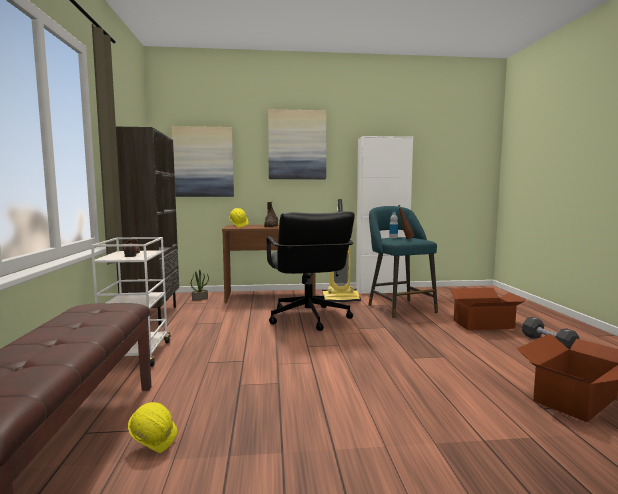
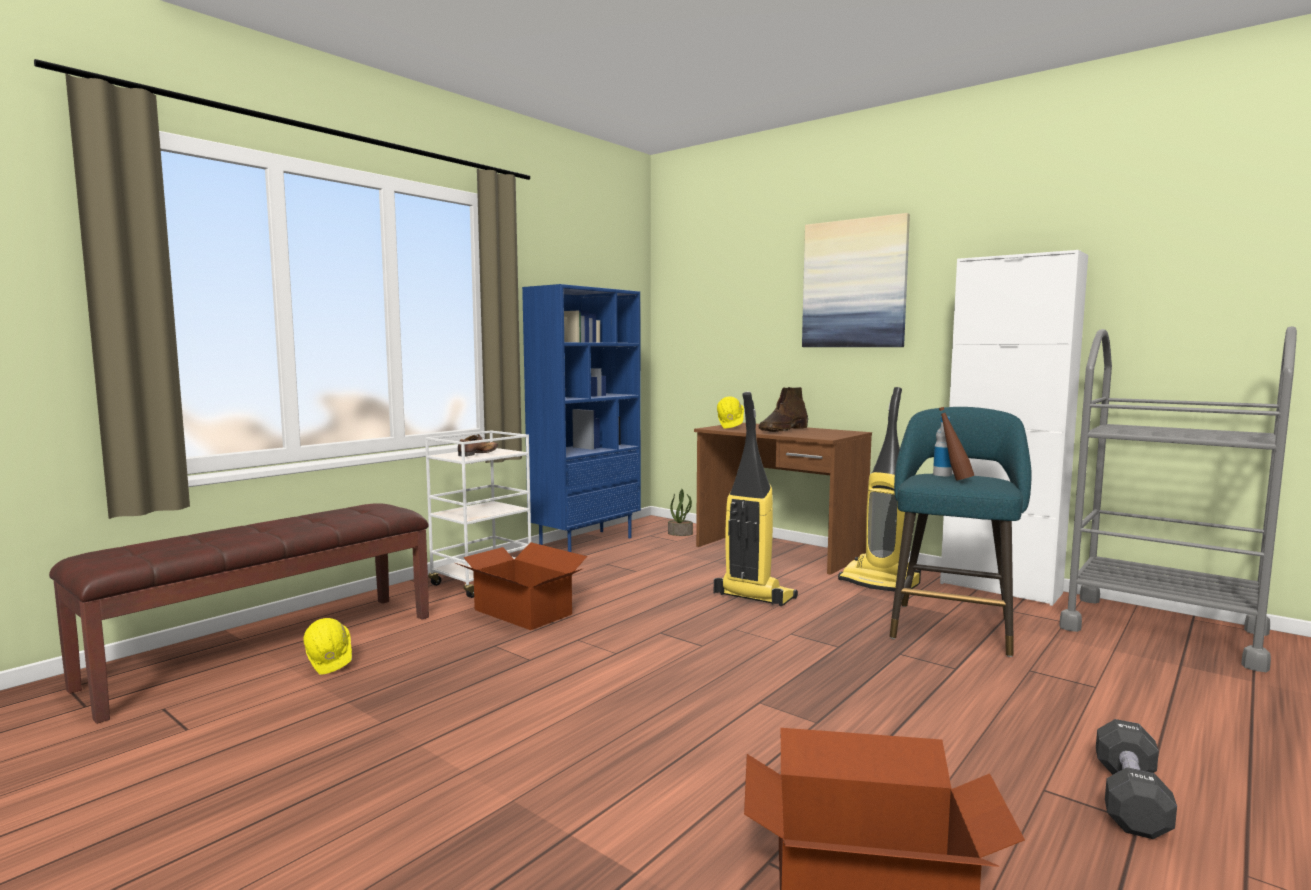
camera: 45 degrees right, 0 degrees up
(152, 316) = (586, 542): brown bookcase -> blue bookcase
(203, 162) = (713, 320): picture -> none
(308, 318) = (753, 597): black office chair -> vacuum cleaner
(448, 293) = (1162, 630): none -> grey cart
(484, 324) = (1064, 710): cardboard box -> cardboard box (522, 612)

